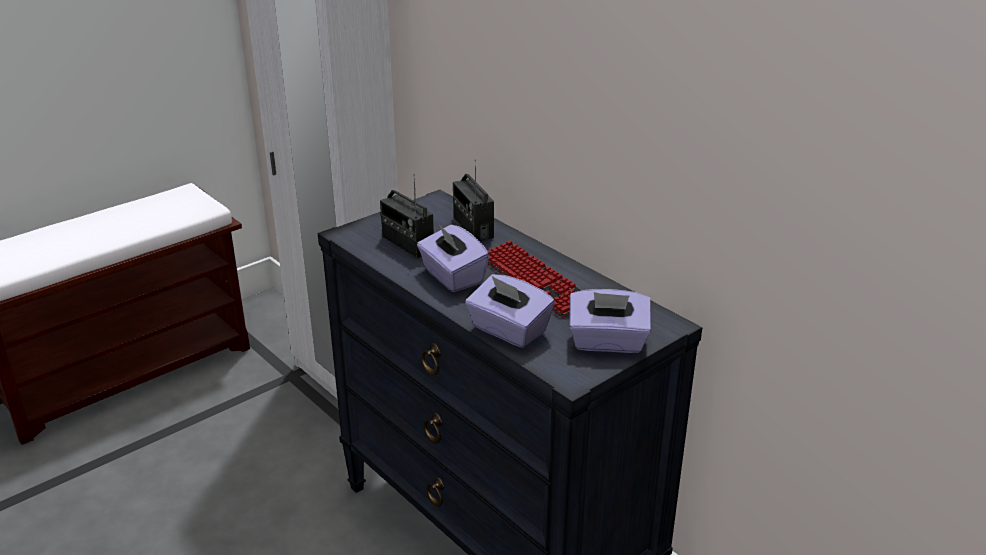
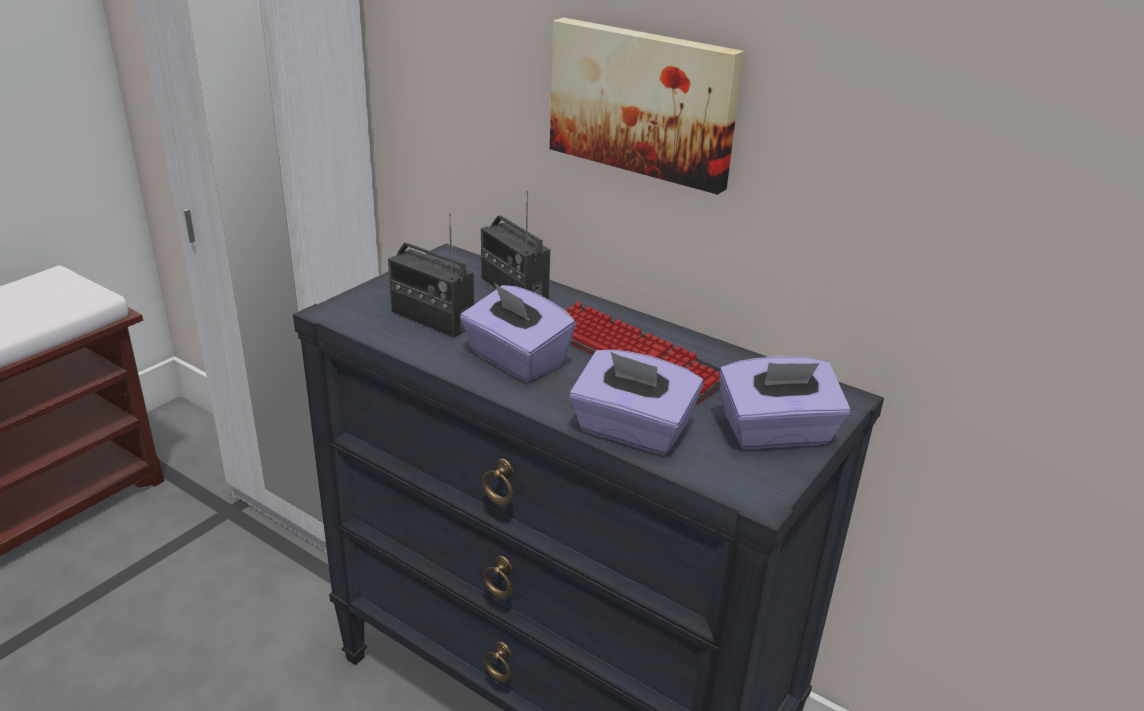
camera: 15 degrees left, 0 degrees up
(558, 102) = (644, 102): none -> picture

